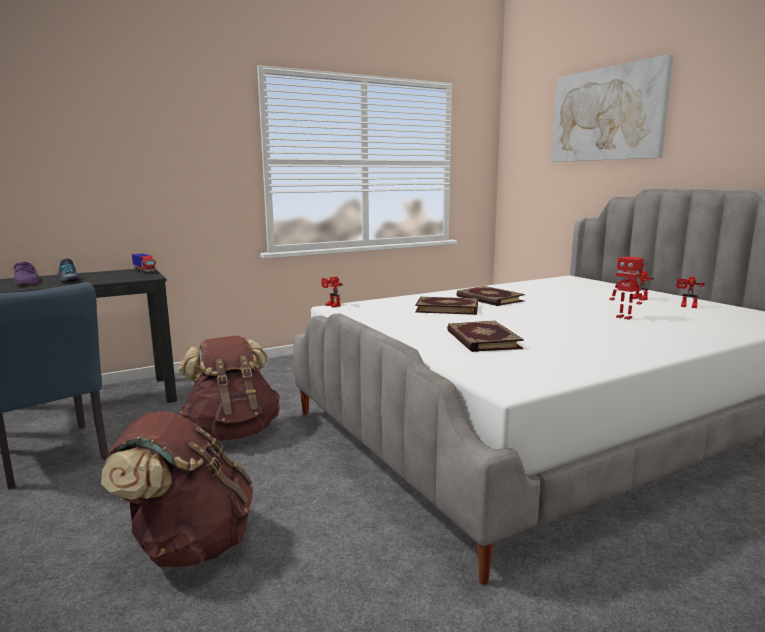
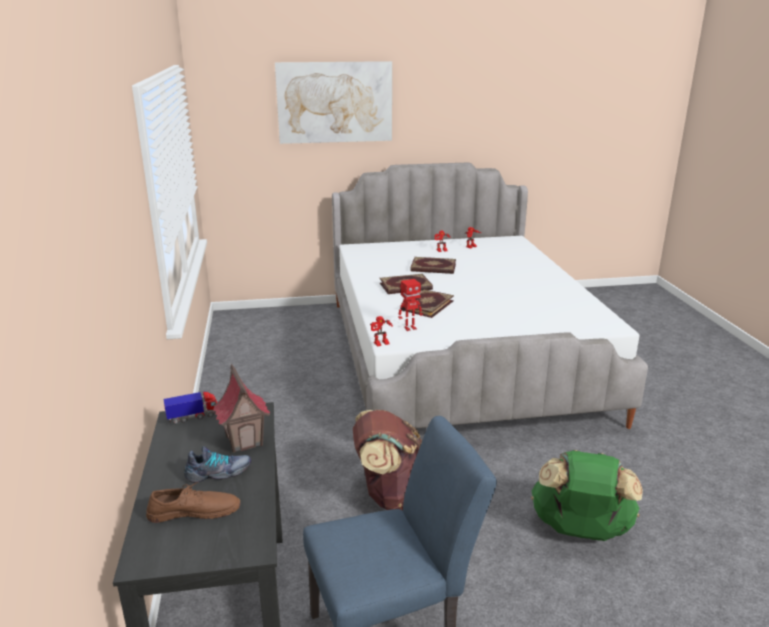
camera: 70 degrees left, 10 degrees up
(27, 281) = (194, 511): purple shoe -> brown shoe
(109, 279) = (245, 440): none -> toy house
(188, 545) = (580, 530): brown backpack -> green backpack
(481, 340) = (522, 313): book -> book (433, 268)
(624, 317) = (488, 267): toy robot -> toy robot (410, 328)

